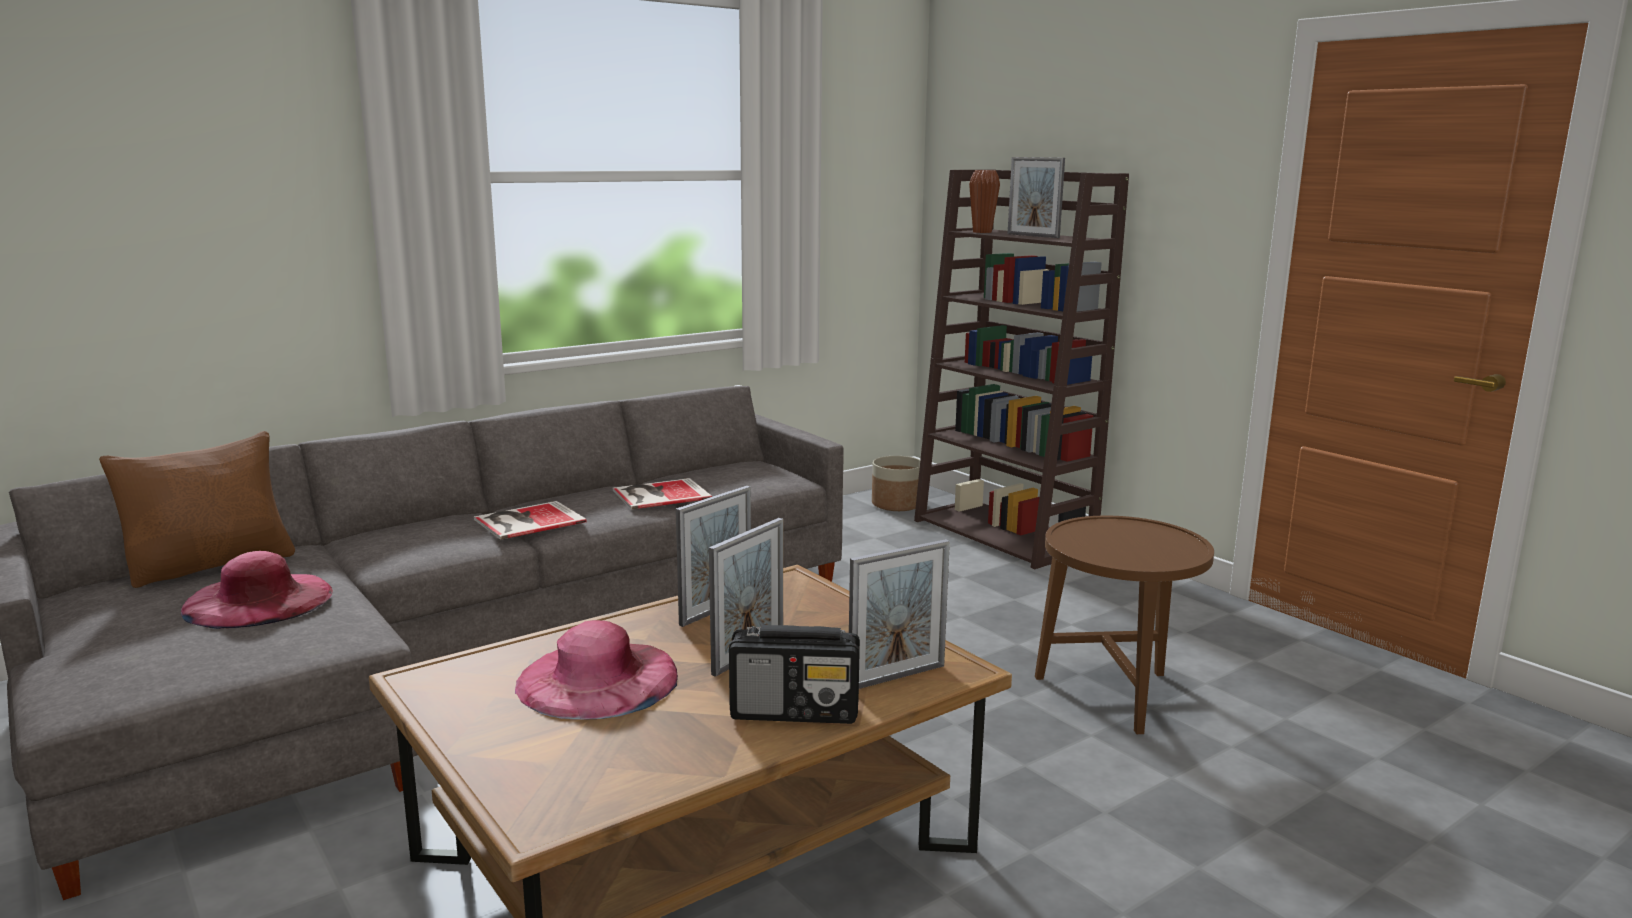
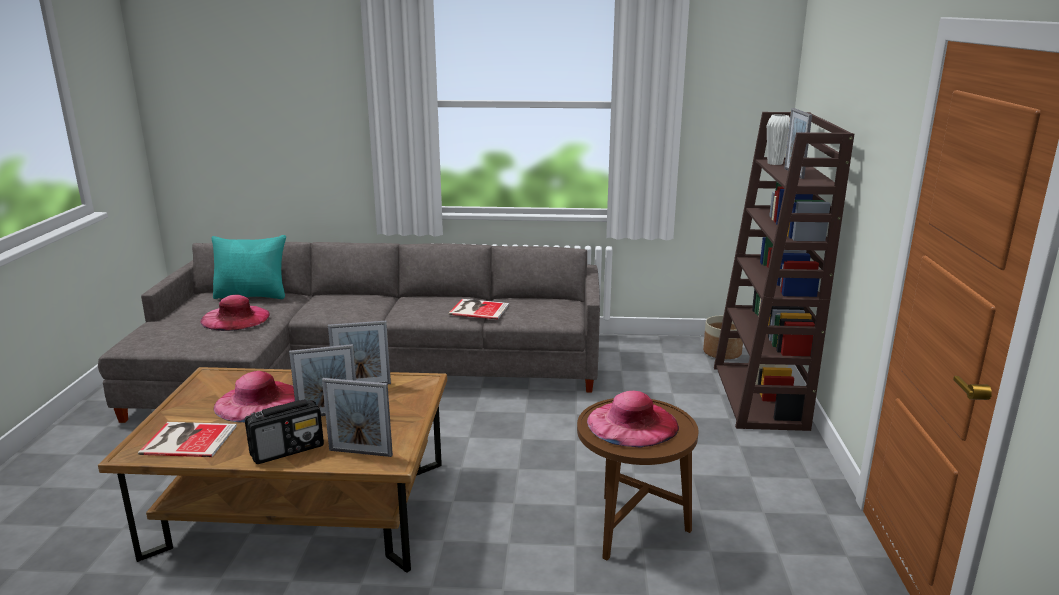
camera: 40 degrees right, 5 degrees up
(212, 565) = (252, 295): brown pillow -> turquoise pillow
(526, 521) = (394, 307): book -> book (187, 439)
(796, 712) = (288, 450): radio -> radio turned 75 degrees counterclockwise
(982, 232) = (775, 163): brown vase -> white vase
(1121, 541) = (632, 423): none -> pink hat

